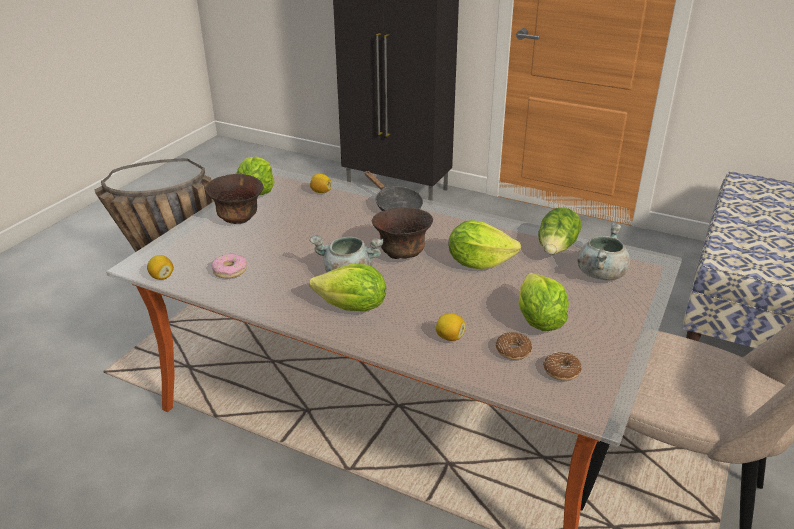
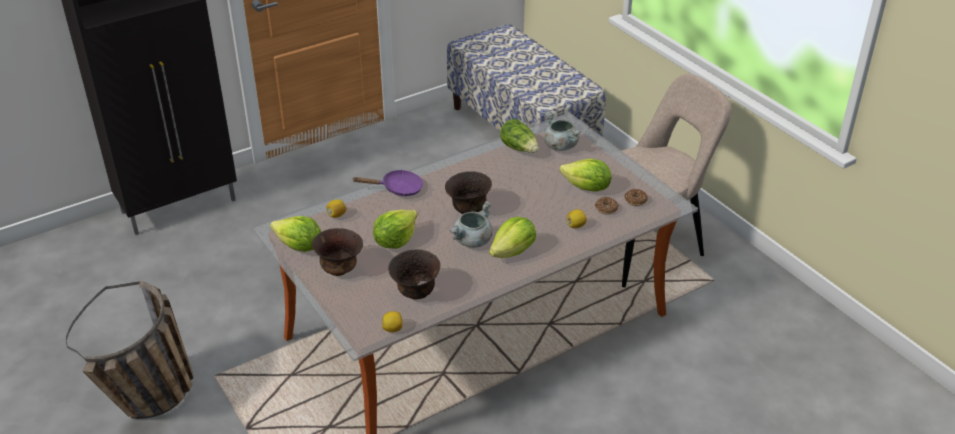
camera: 60 degrees left, 5 degrees up
(230, 270) = (416, 293): donut -> brown bowl
(395, 206) = (398, 189): black frying pan -> purple frying pan
(478, 263) = (507, 184): lettuce -> lettuce (395, 241)

